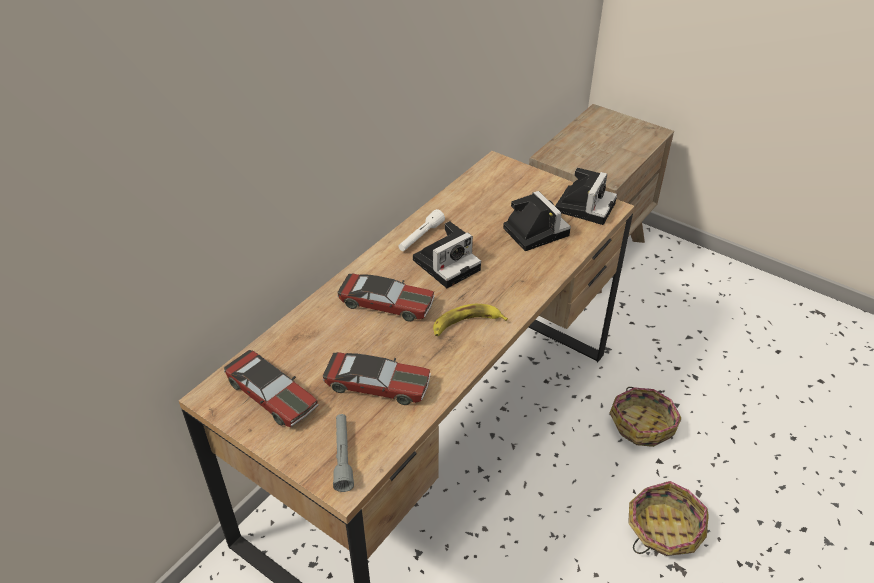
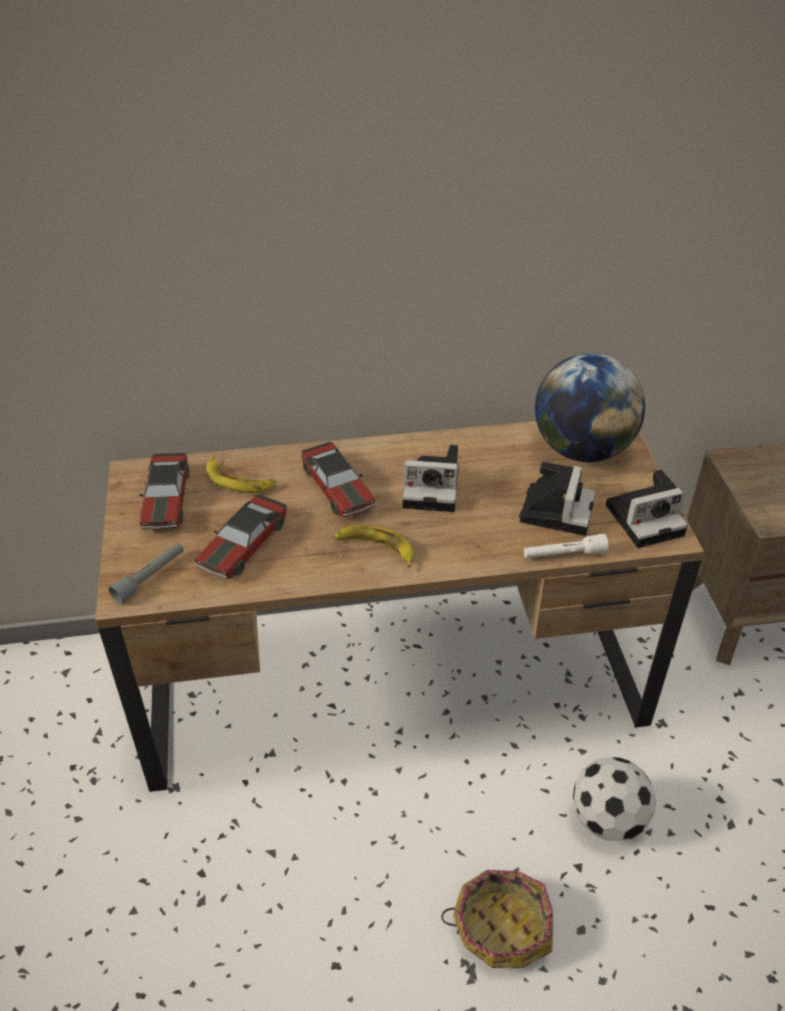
camera: 45 degrees right, 0 degrees up
(308, 344) = (239, 480): none -> banana
(378, 384) = (243, 545): toy car -> toy car turned 60 degrees clockwise
(420, 237) = (443, 451): white flashlight -> white flashlight (564, 555)
(498, 187) = (582, 450): none -> globe
(642, 423) = (607, 819): basket -> football

